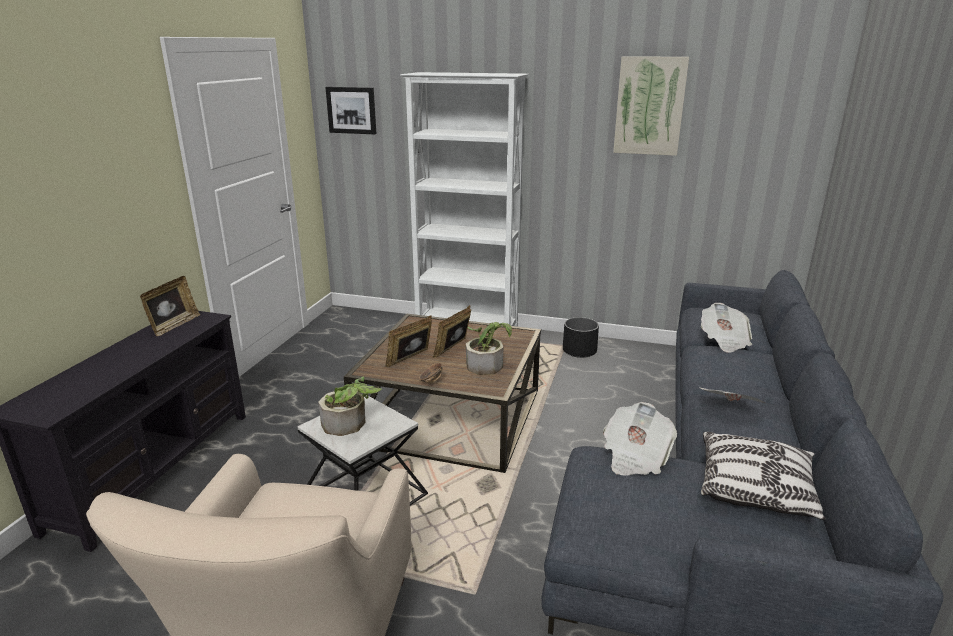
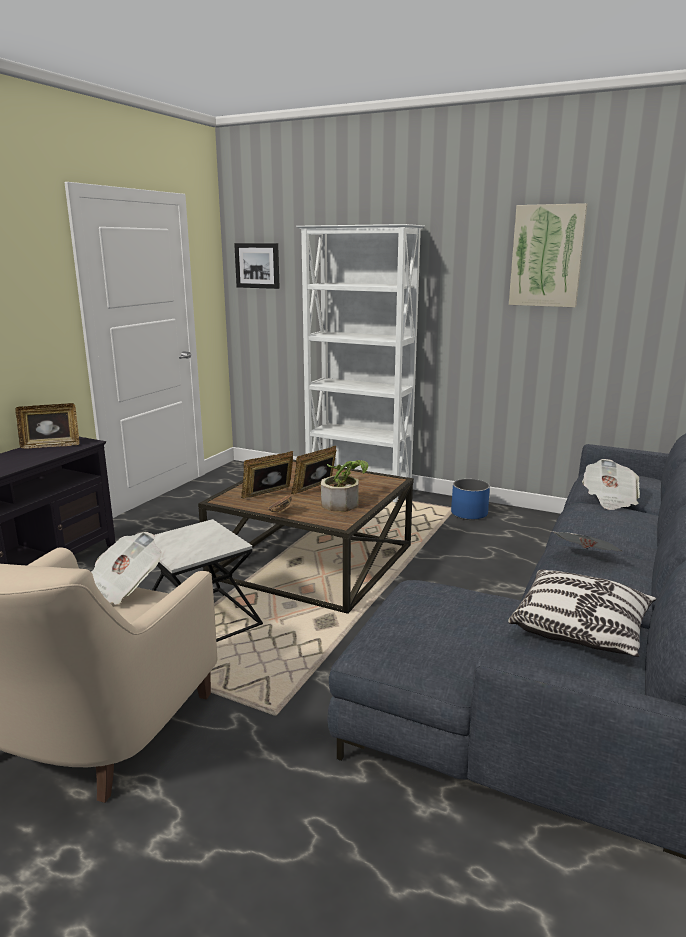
camera: 10 degrees right, 5 degrees down
(173, 325) = (51, 445): picture frame -> picture frame turned 45 degrees clockwise
(349, 424) = (186, 541): potted plant -> none
(579, 350) = (469, 514): black planter -> blue planter
(635, 456) = (460, 590): newspaper -> newspaper (121, 588)

